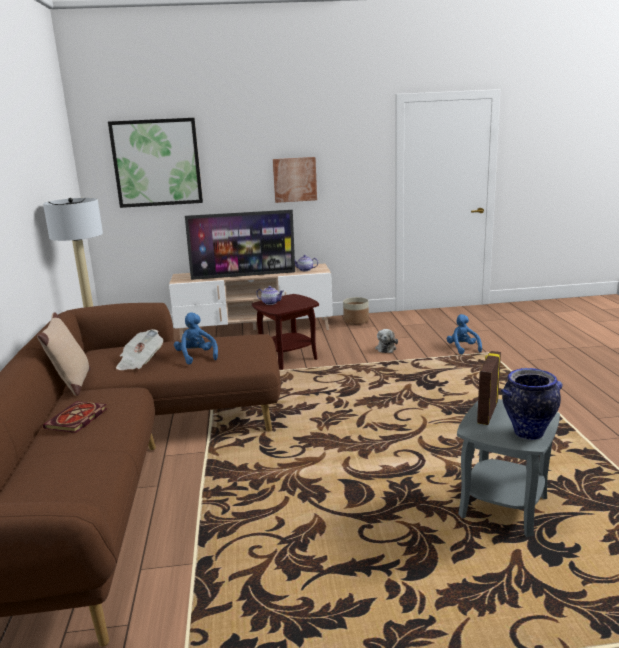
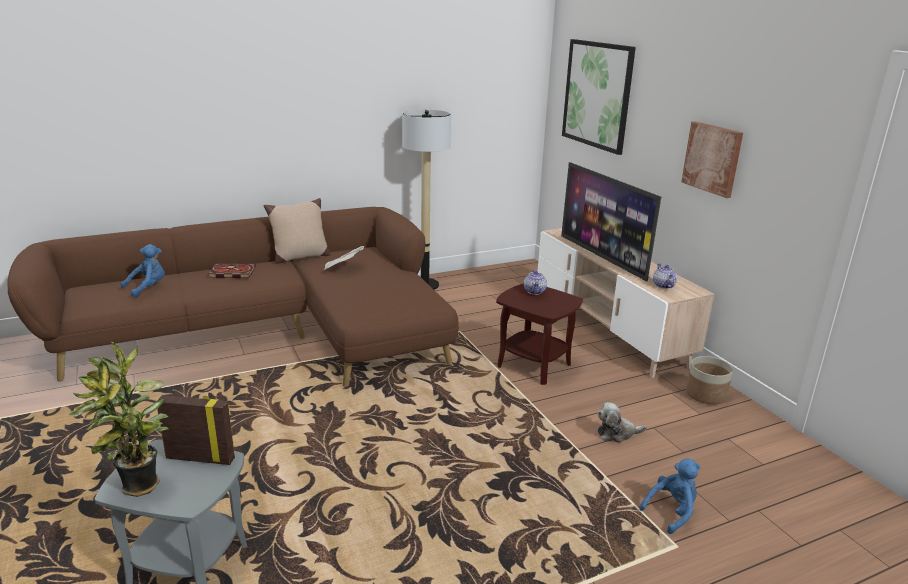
camera: 70 degrees right, 5 degrees up
(196, 357) = (361, 287): blue plush toy -> blue plush toy (148, 288)
(527, 434) = (139, 488): vase -> potted plant

